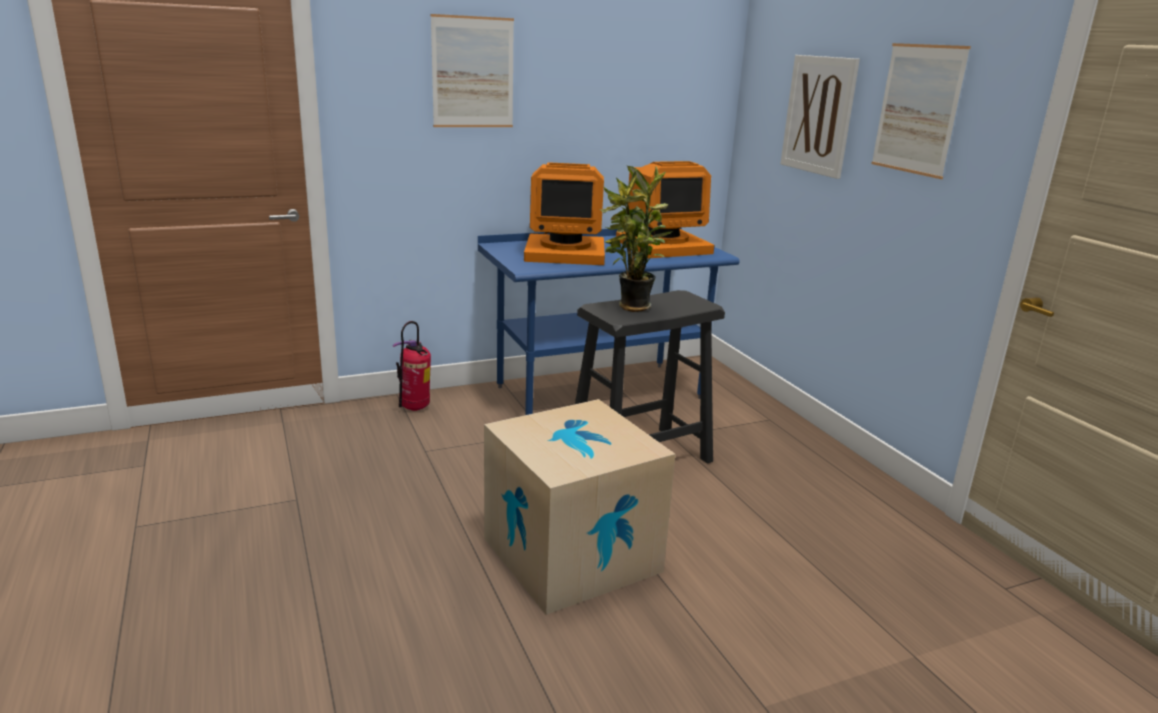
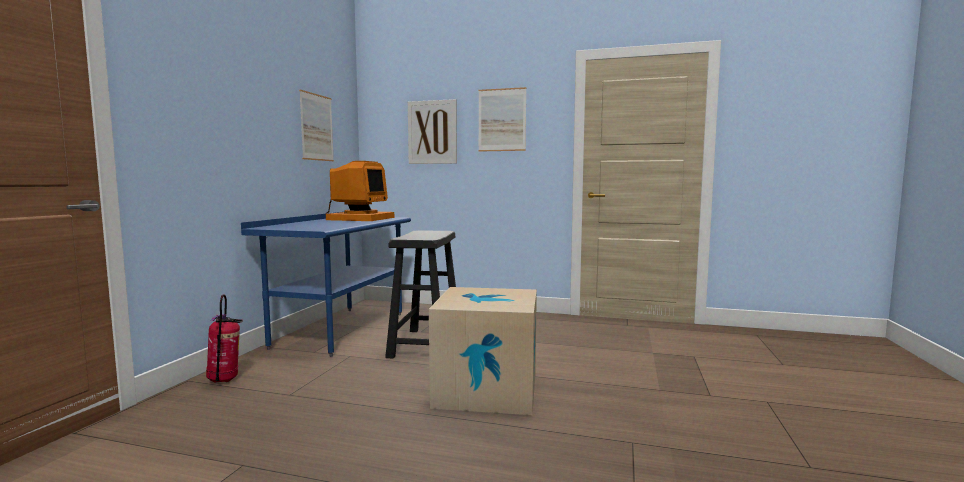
camera: 50 degrees left, 15 degrees down
(473, 72) = (228, 91): picture -> picture (317, 127)
(565, 252) = (317, 224): monitor -> none
(631, 307) = (417, 236): potted plant -> none

